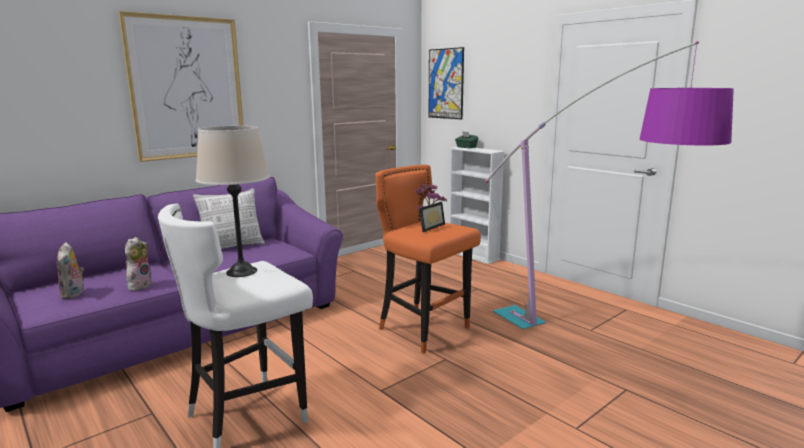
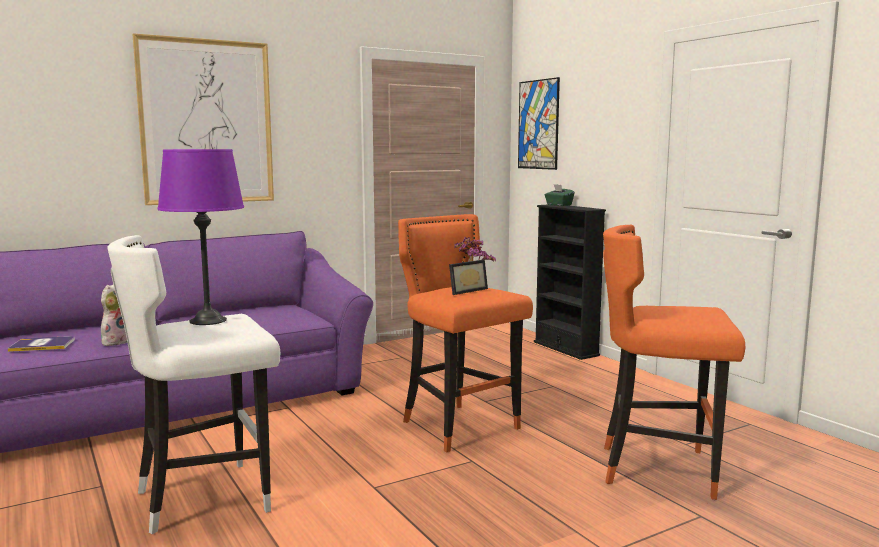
camera: 10 degrees right, 5 degrees down
(74, 294) = (43, 345): plush toy -> book
(232, 247) = (241, 311): pillow -> none
(241, 272) = (208, 321): beige table lamp -> purple table lamp
(473, 255) = (565, 349): white bookcase -> black bookcase
(582, 353) = (659, 469): floor lamp -> orange stool

